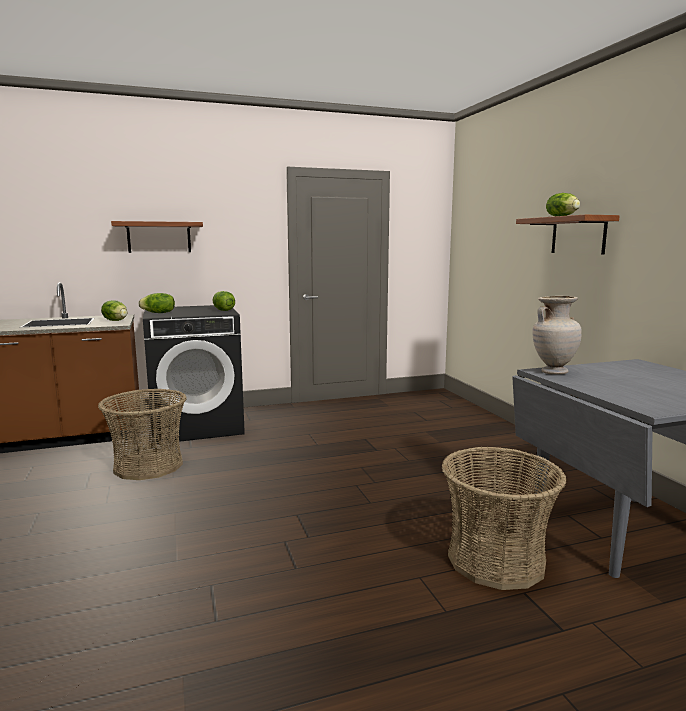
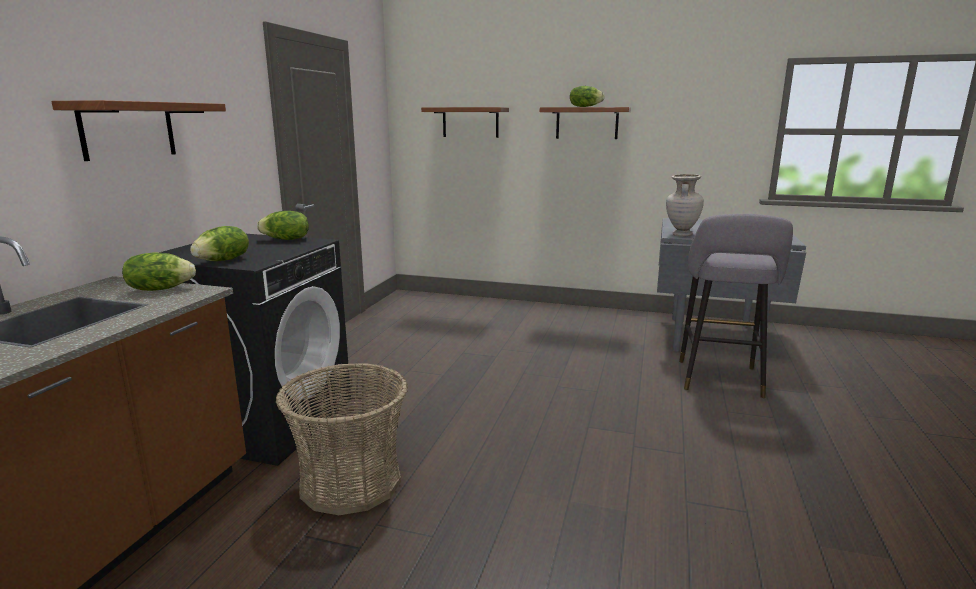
camera: 55 degrees left, 5 degrees up
(494, 236) = (470, 122): none -> shelf
(495, 560) = (720, 381): basket -> grey stool

